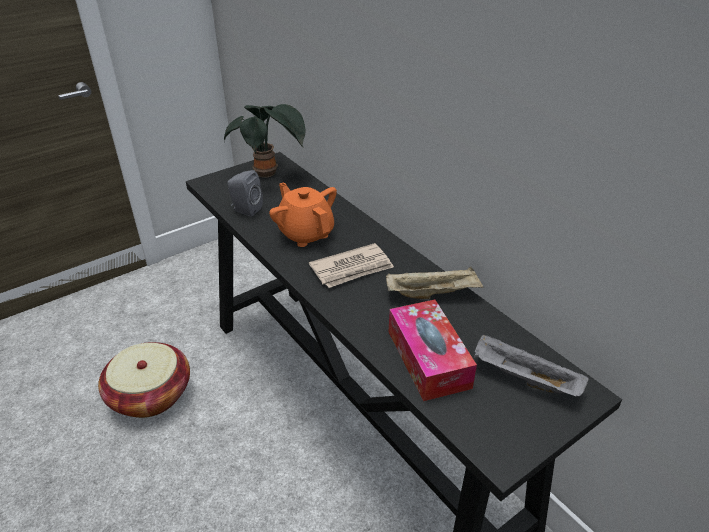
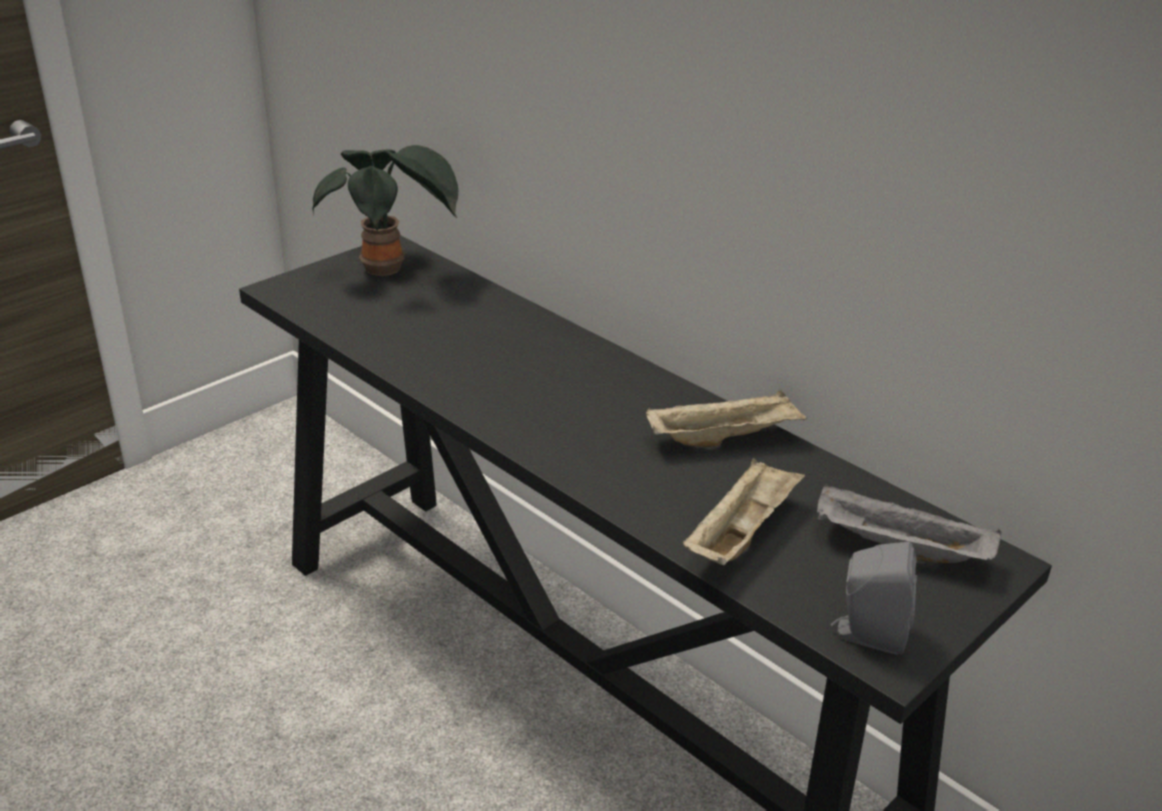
camera: 10 degrees left, 5 degrees down
(150, 395) = (183, 693): basket -> none
(245, 210) = (364, 329): grey speaker -> grey speaker (867, 634)
(306, 233) = (483, 360): orange teapot -> none
(352, 268) = (579, 409): newspaper -> none
(428, 359) = (741, 533): tissue box -> beige tray

